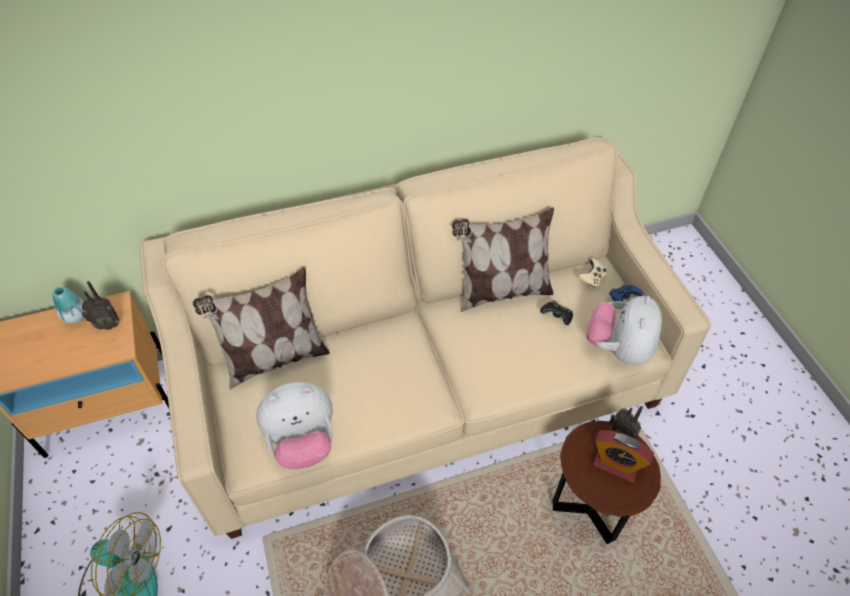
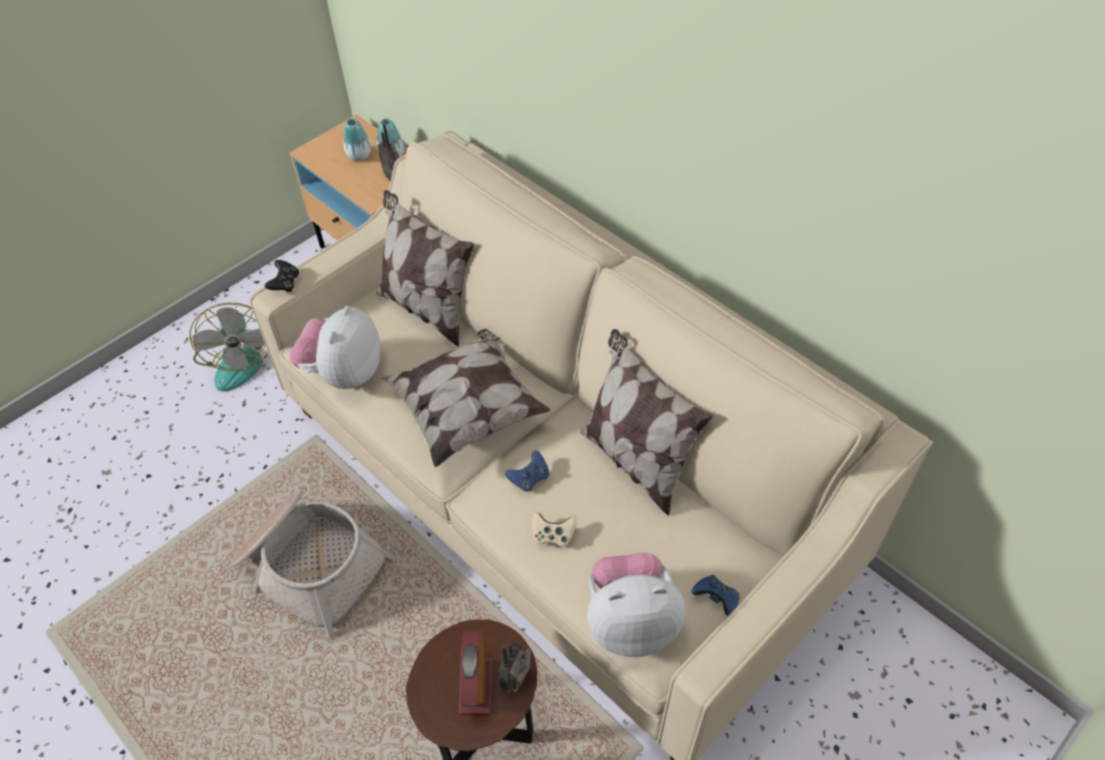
camera: 65 degrees right, 0 degrees up
(50, 340) = (359, 155): none -> vase
(302, 442) = (344, 373): plush toy -> plush toy turned 60 degrees clockwise
(398, 369) = (469, 410): none -> pillow
(482, 356) = (529, 478): none -> blue game controller
(557, 317) = (632, 532): black game controller -> black game controller (285, 284)
(591, 279) = (725, 551): beige game controller -> beige game controller (553, 535)

